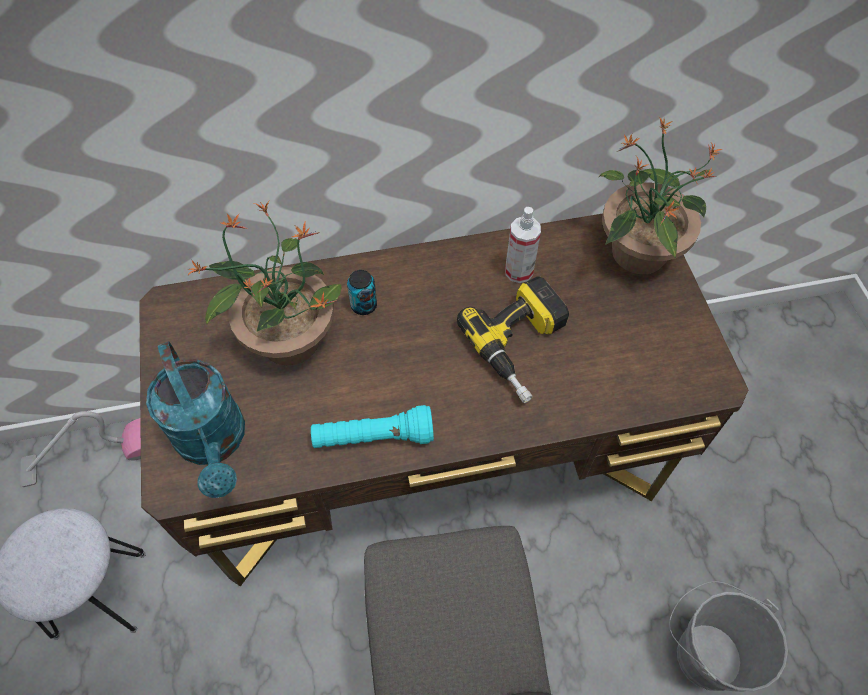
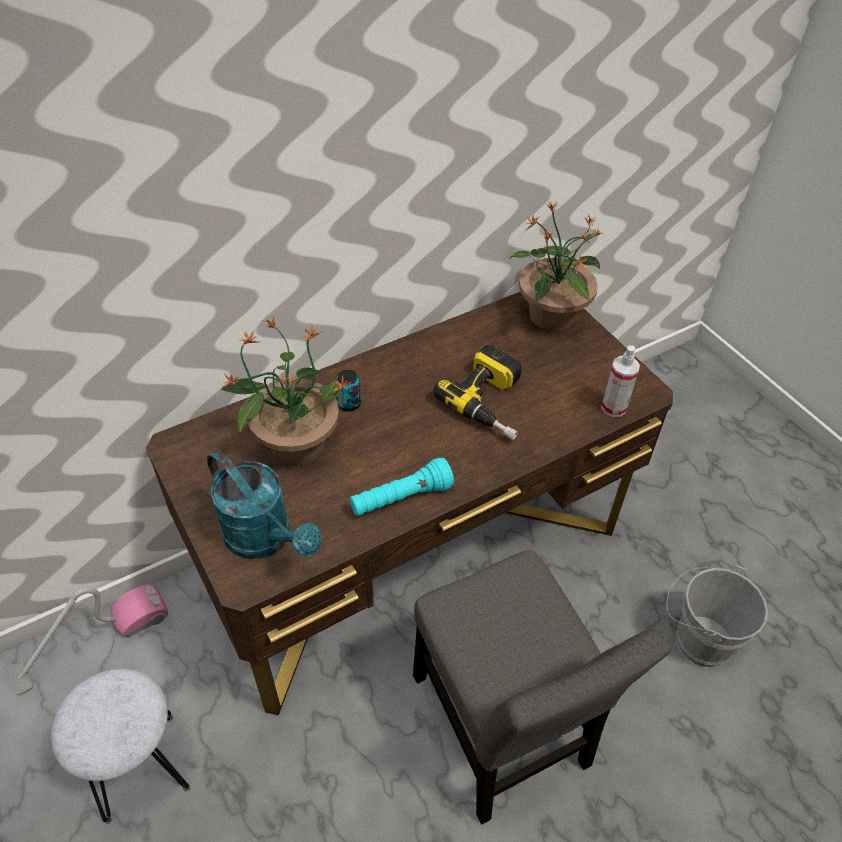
camera: 20 degrees left, 10 degrees down
(519, 271) = (465, 350): spray bottle -> spray bottle (614, 407)

